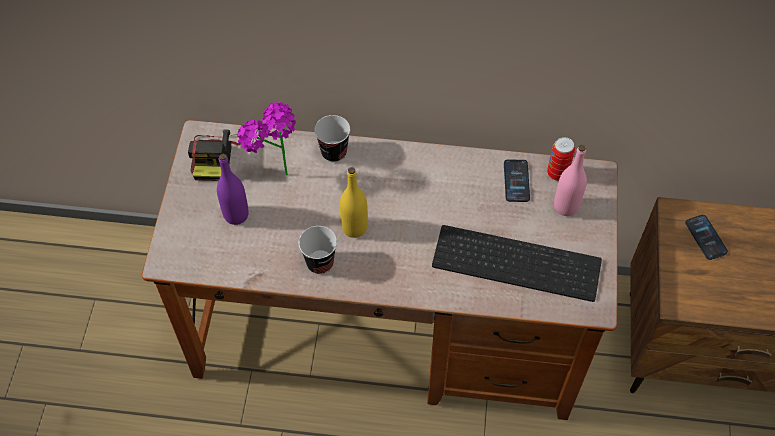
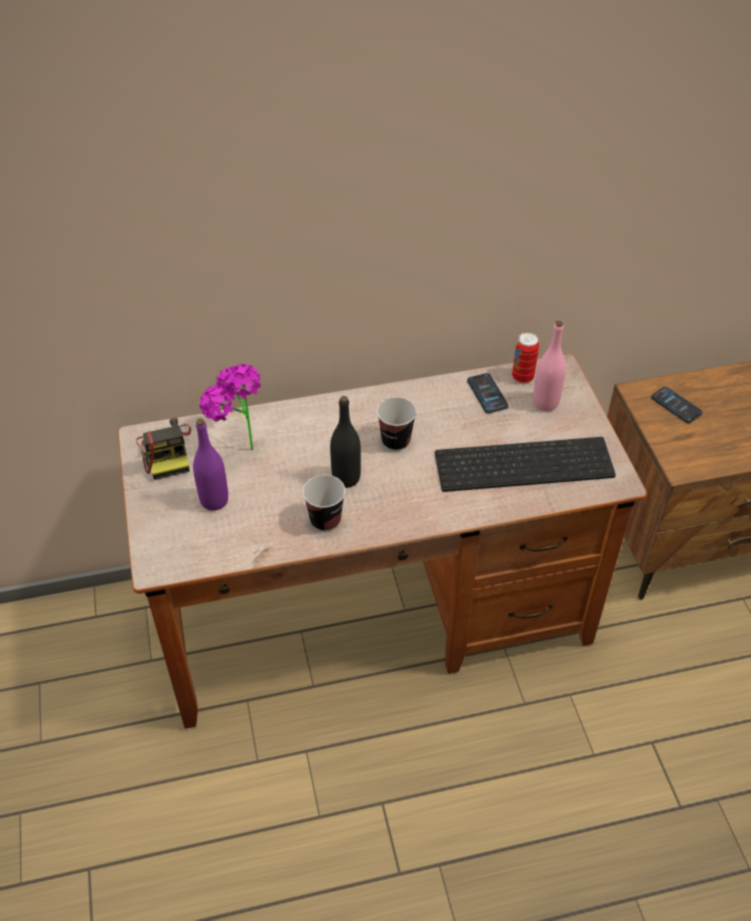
camera: 20 degrees left, 10 degrees down
(334, 152) = (292, 416): cup -> cup (396, 441)
(354, 228) = (346, 478): yellow bottle -> black bottle

